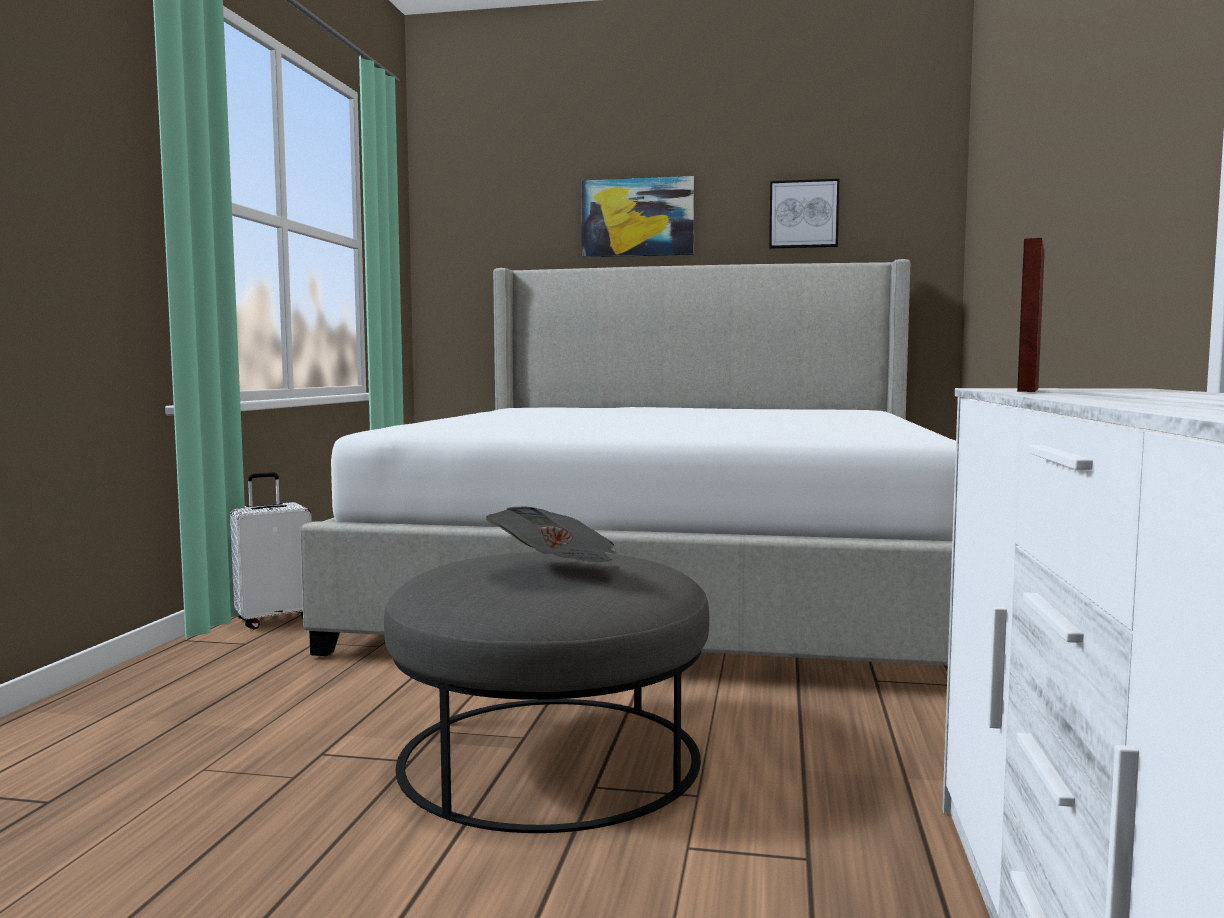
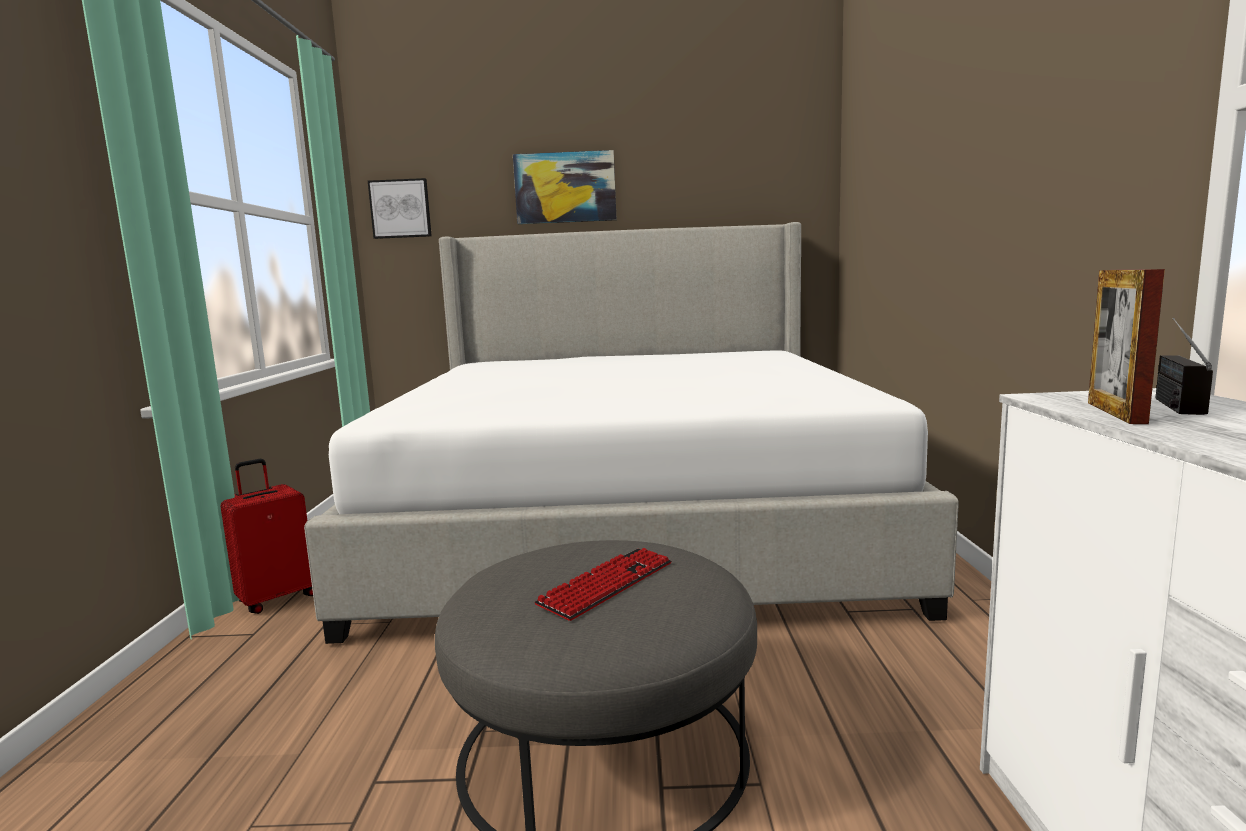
camera: 10 degrees left, 5 degrees up
(274, 620) = (275, 599): white suitcase -> red suitcase
(558, 573) = (607, 584): newspaper -> keyboard
(803, 214) = (708, 183): picture -> picture (400, 209)
(1108, 389) = (1169, 402): none -> radio

